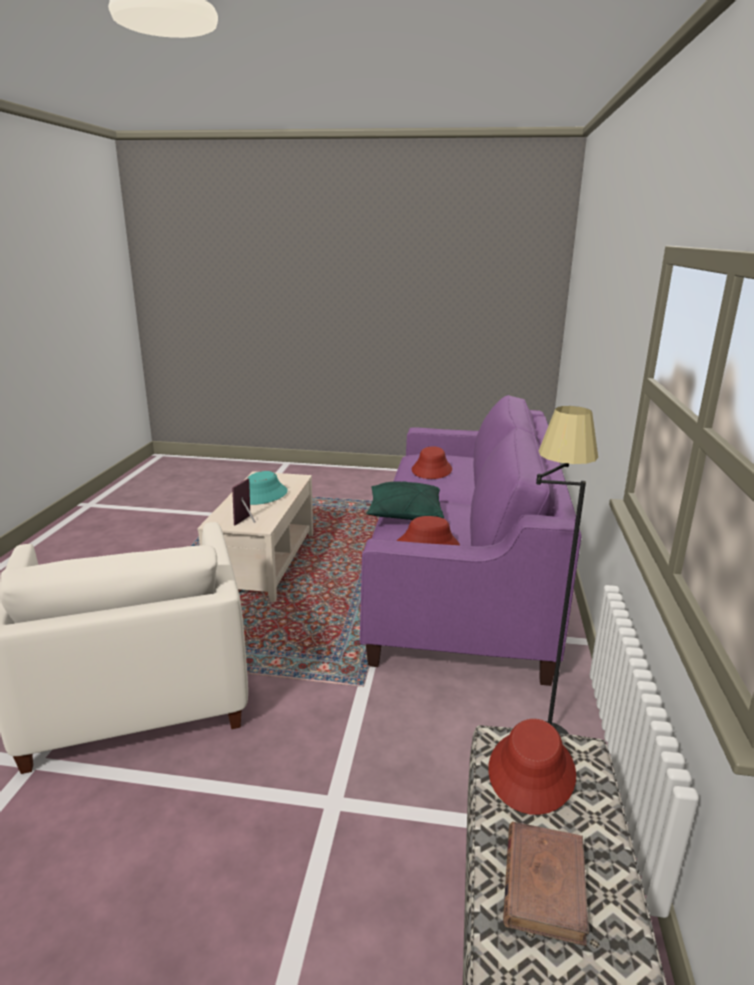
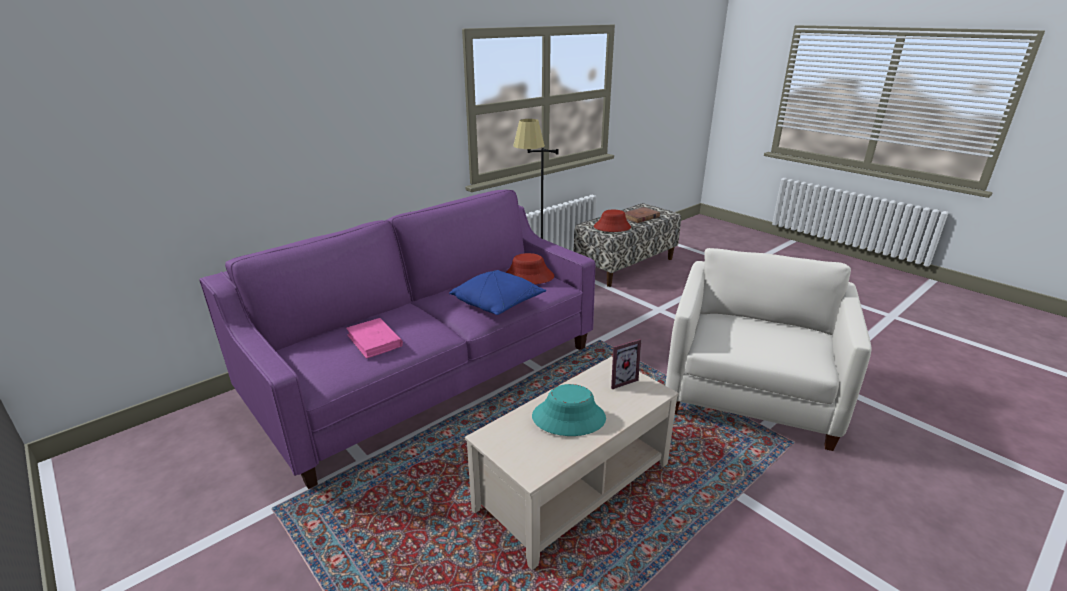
camera: 140 degrees left, 5 degrees up
(404, 514) = (498, 303): green pillow -> blue pillow
(432, 470) = (374, 340): red hat -> pink book

